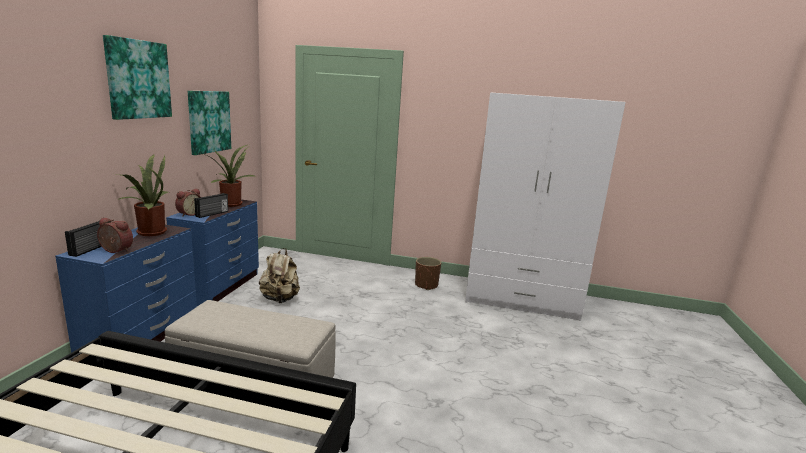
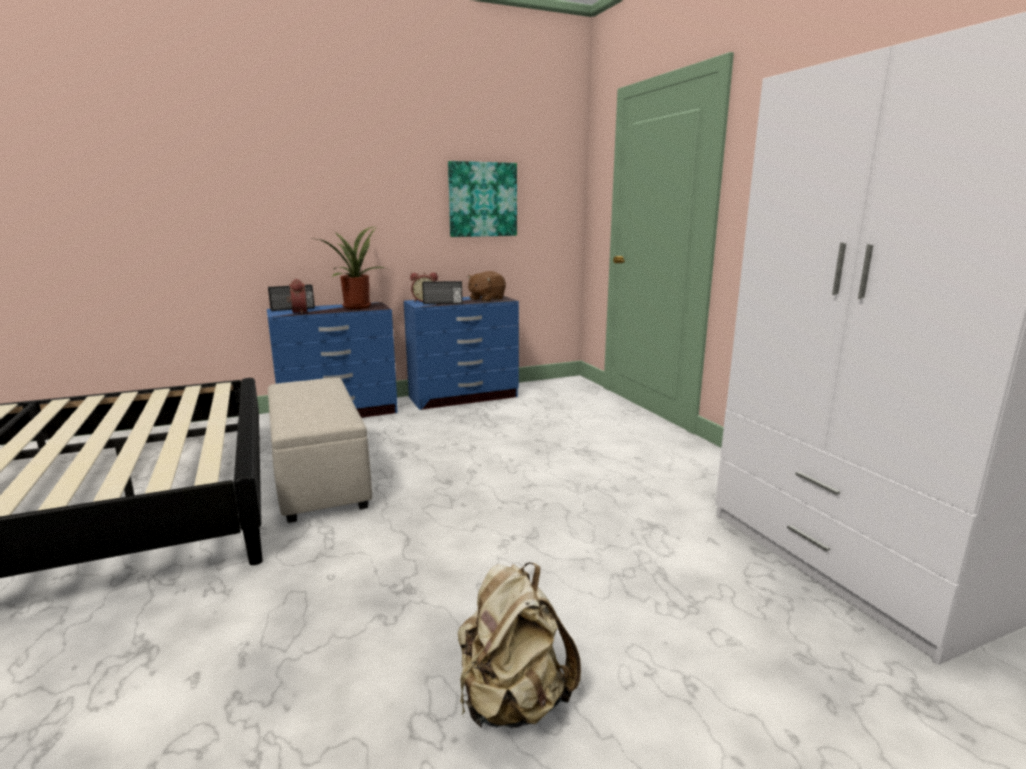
camera: 55 degrees right, 0 degrees up
(138, 79) = (376, 148): picture -> none
(230, 204) = (486, 299): potted plant -> brown plush toy
(280, 299) = (488, 424): beige backpack -> beige backpack (512, 702)
(426, 285) = (698, 473): brown planter -> none

